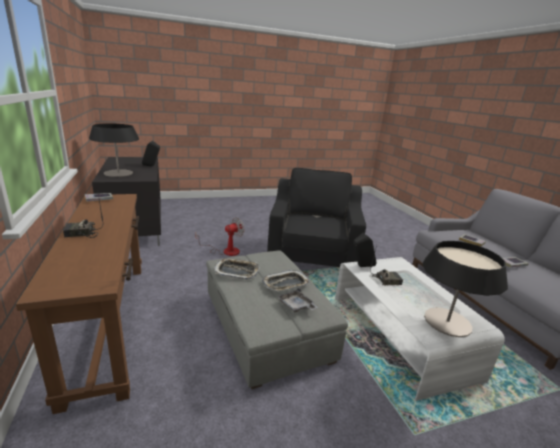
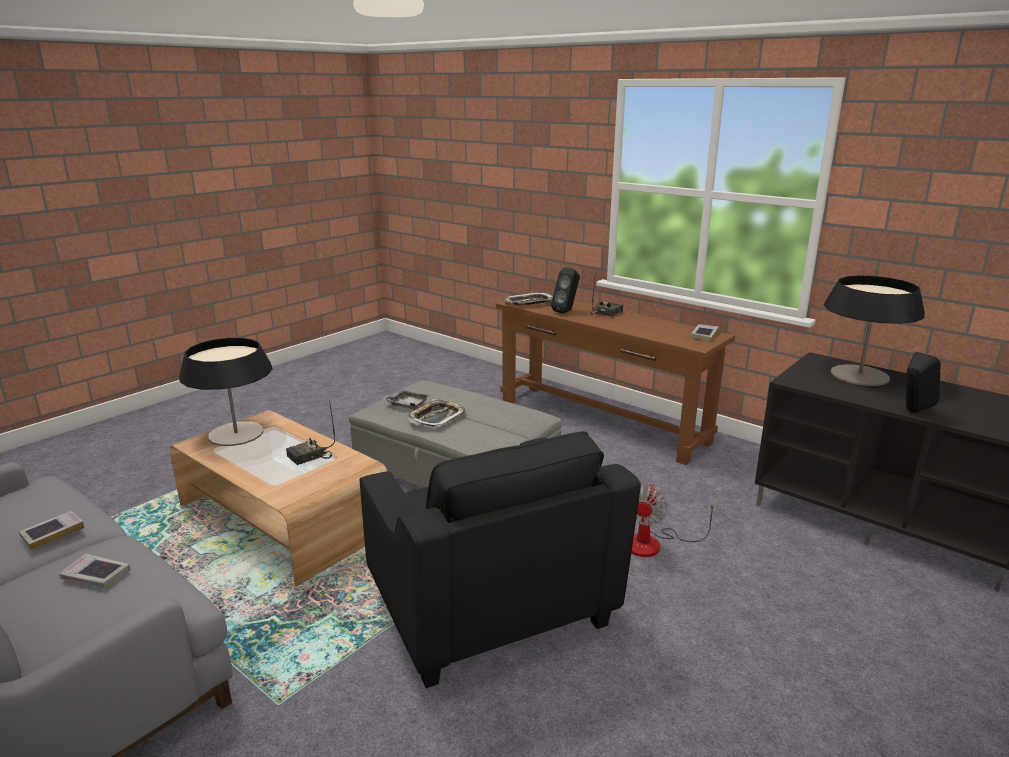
camera: 150 degrees right, 0 degrees up
(236, 271) = (504, 412): tray -> tray (529, 303)
(361, 266) = (351, 465): black speaker -> black speaker (566, 311)
(400, 335) = (283, 518): white coffee table -> brown coffee table

